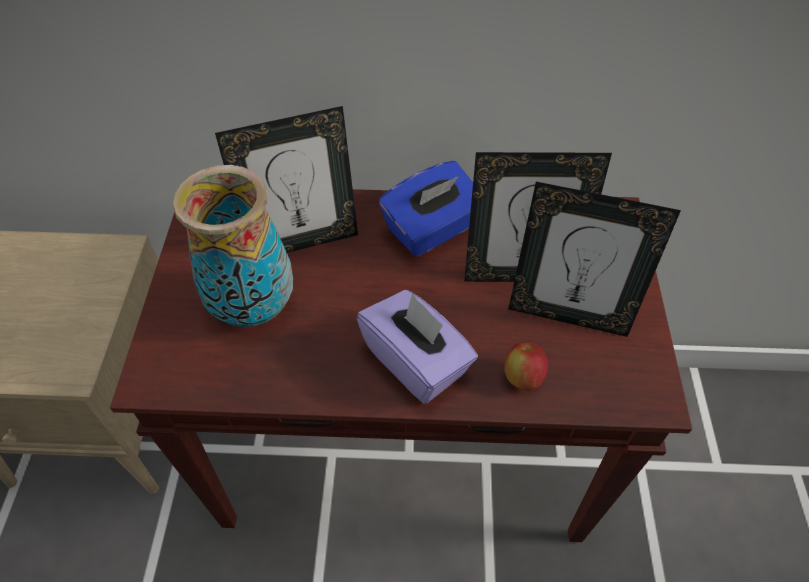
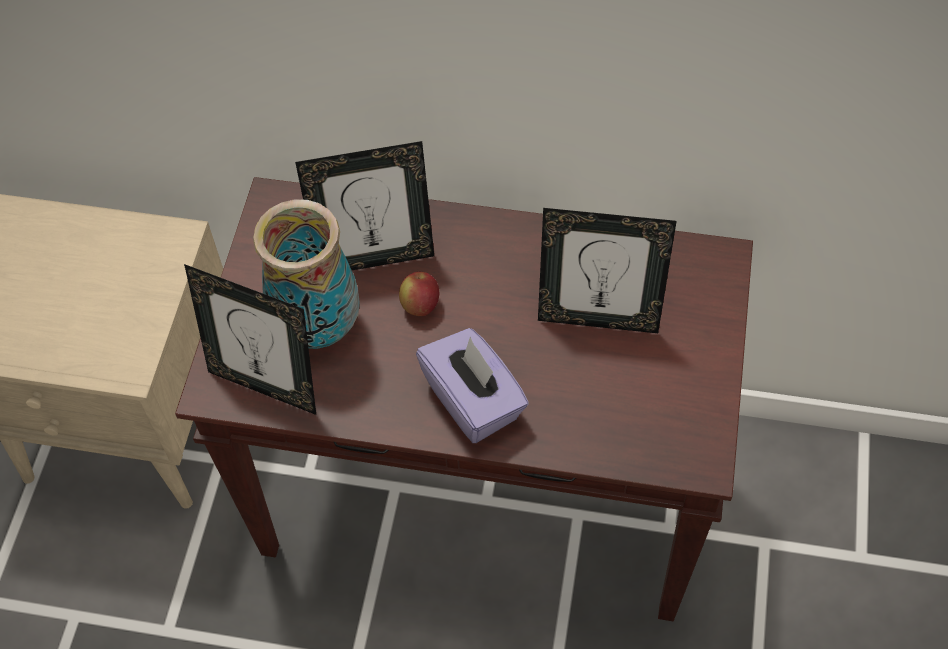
camera: 10 degrees right, 5 degrees up
(432, 229) = (515, 258): blue tissue box -> none
(522, 377) = (576, 428): apple -> apple (420, 305)
(568, 314) = (638, 368): picture frame -> picture frame (266, 384)

